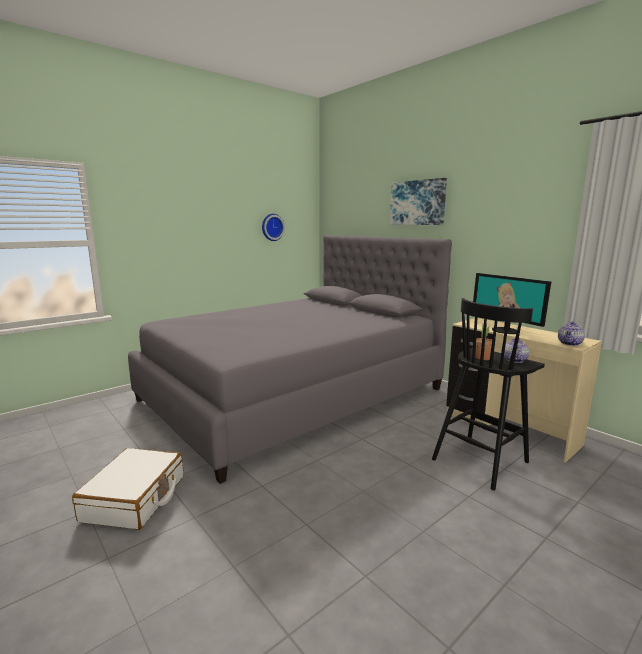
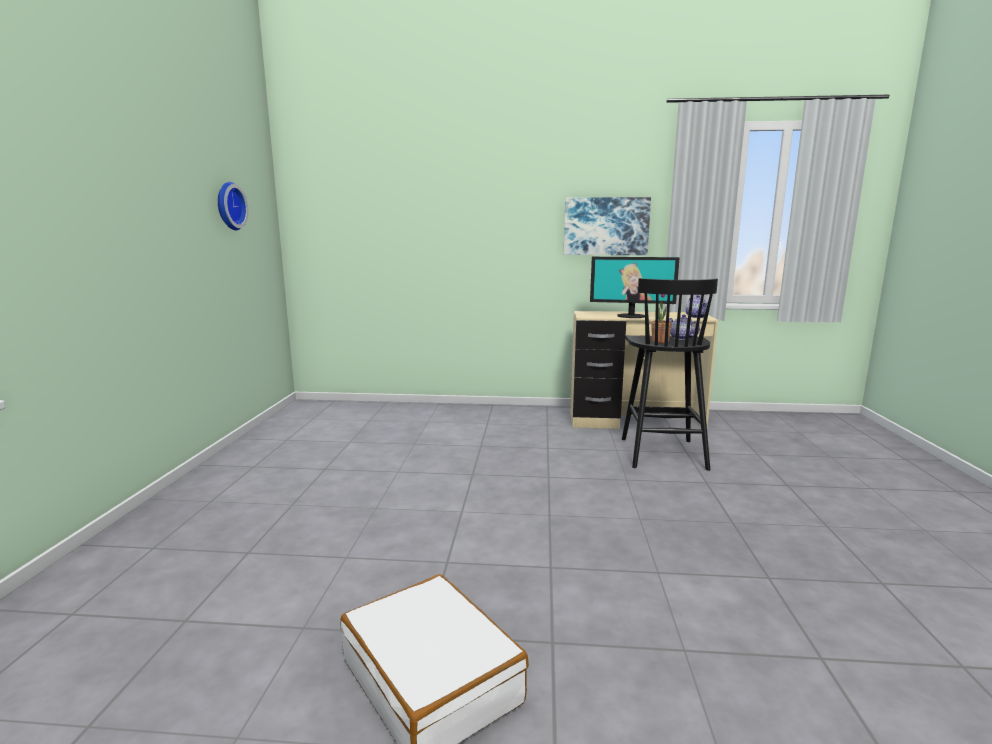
camera: 45 degrees left, 0 degrees up
(293, 394) = (382, 463): grey bed -> none
(417, 203) = (467, 176): picture -> picture (606, 226)

